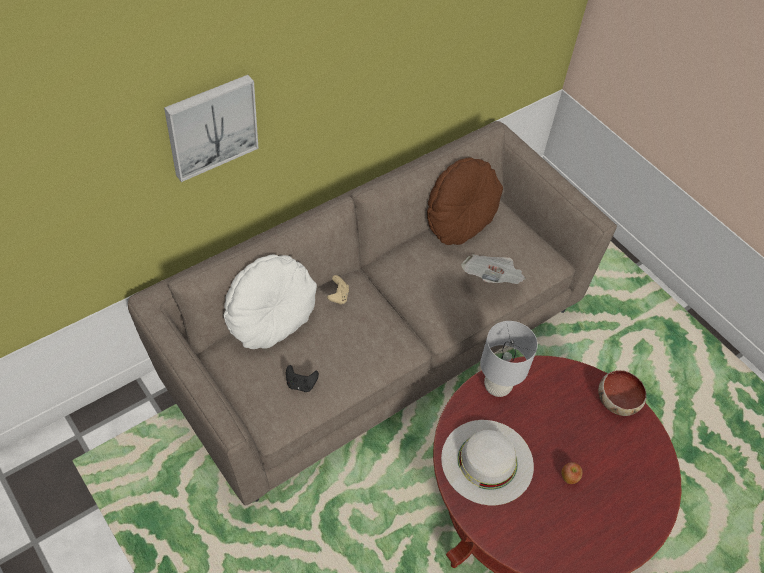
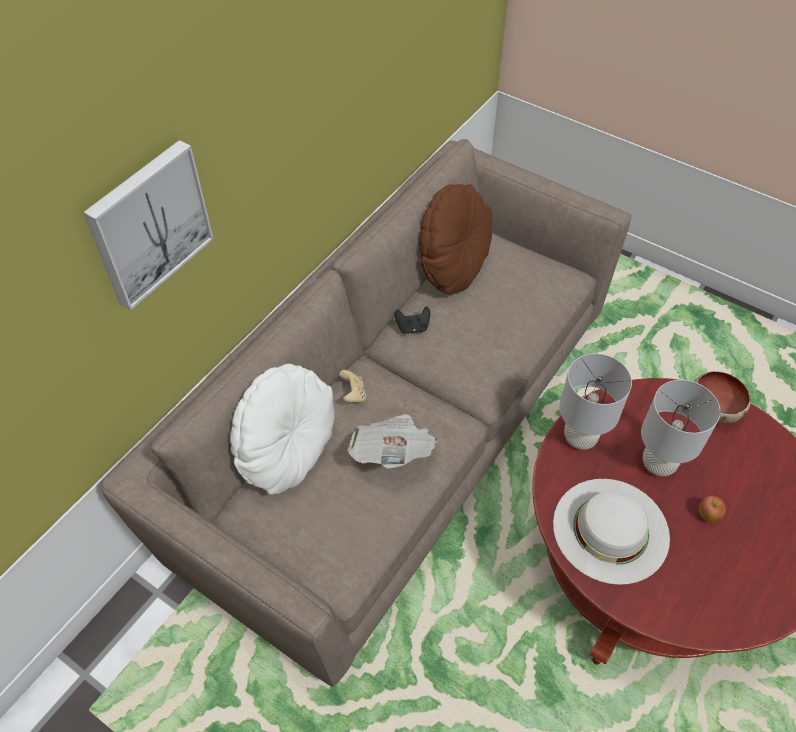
camera: 15 degrees left, 0 degrees up
(301, 384) = (355, 515): black game controller -> black game controller (412, 327)
(491, 279) = (516, 317): newspaper -> newspaper (392, 452)
(550, 428) = (660, 465): none -> grey table lamp

